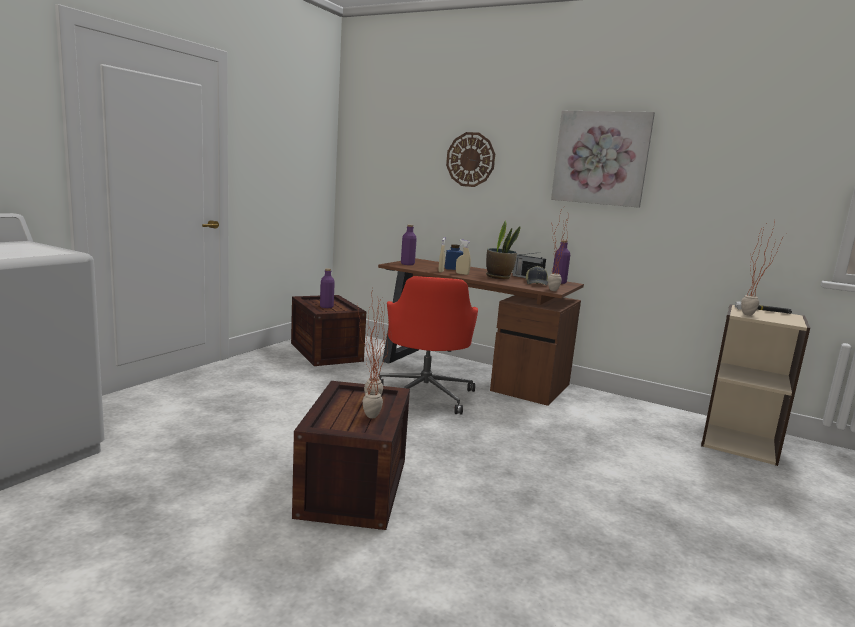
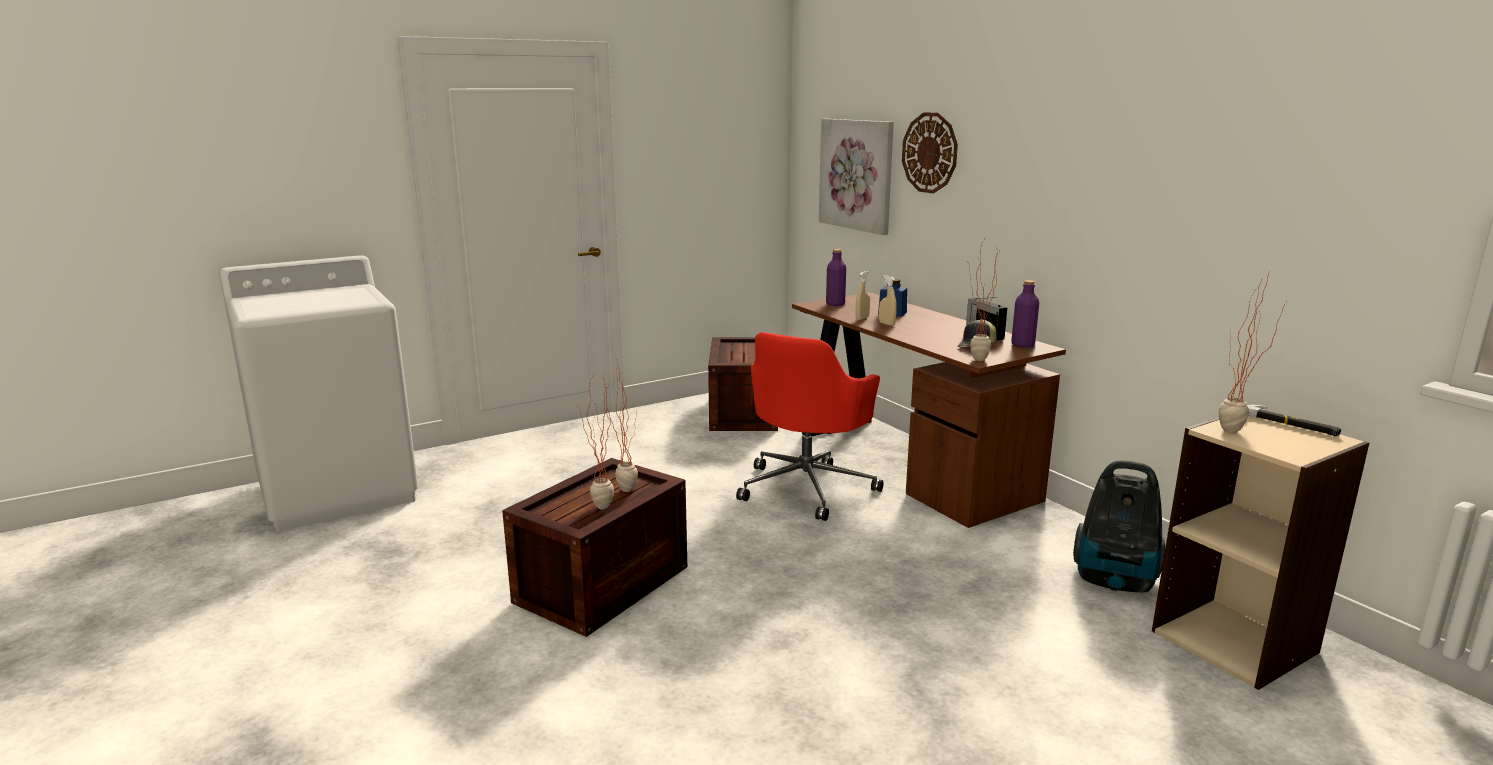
camera: 30 degrees right, 5 degrees up
(326, 307) = (740, 355): purple bottle -> none
(499, 277) = (936, 331): potted plant -> none
(601, 158) = (1090, 152): picture -> picture (857, 174)
(653, 422) = (1115, 581): none -> vacuum cleaner

